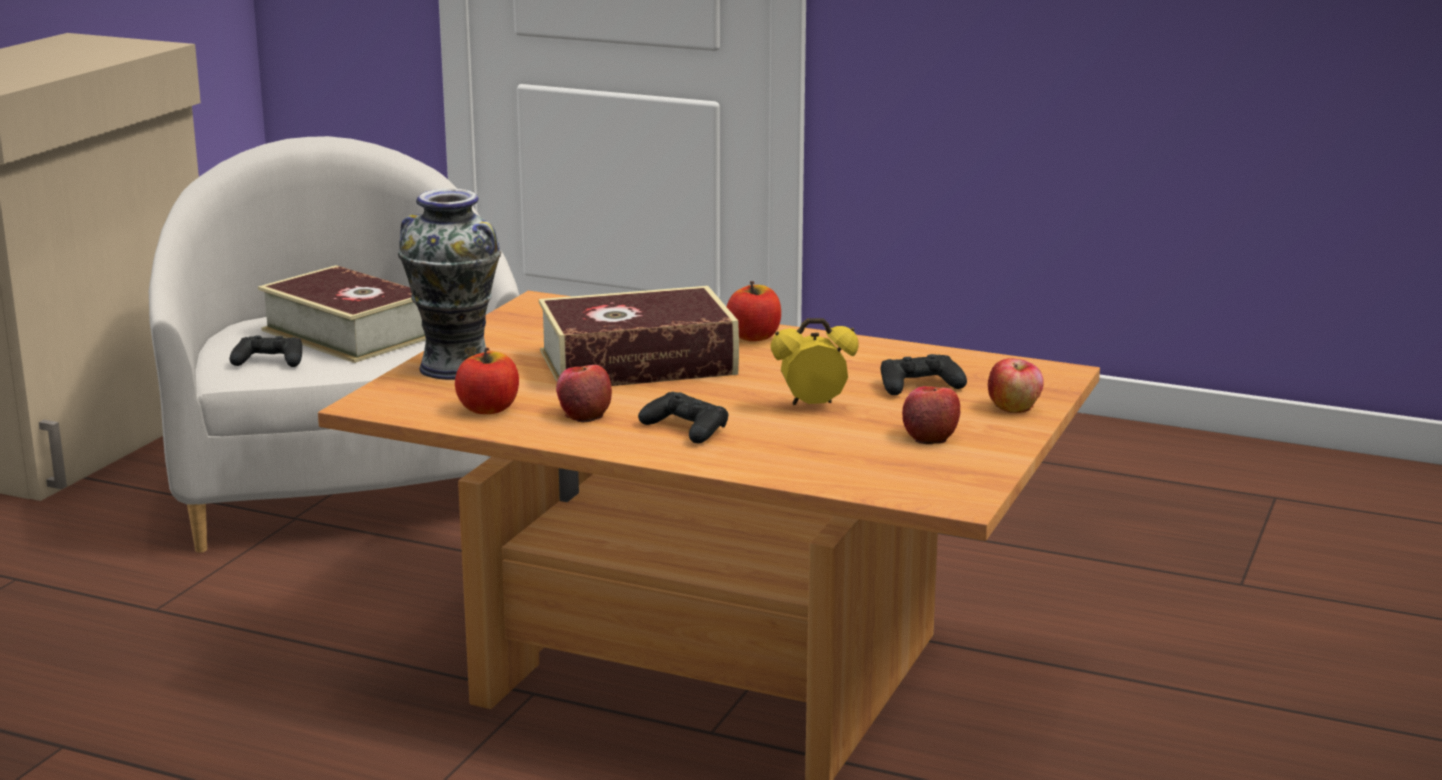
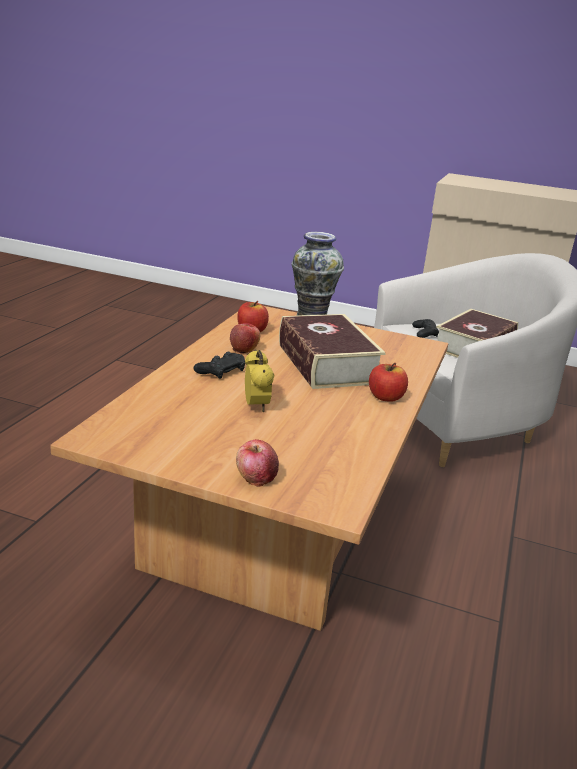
camera: 85 degrees right, 5 degrees up
(919, 386) = (298, 445): black game controller -> none
(930, 436) = (201, 439): apple -> none

